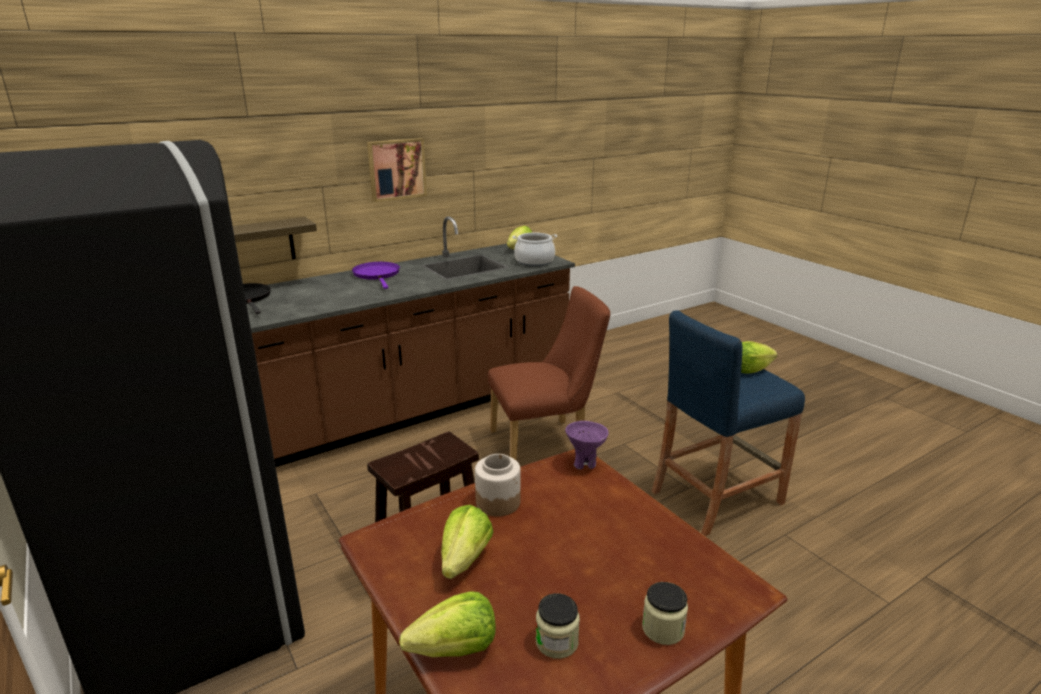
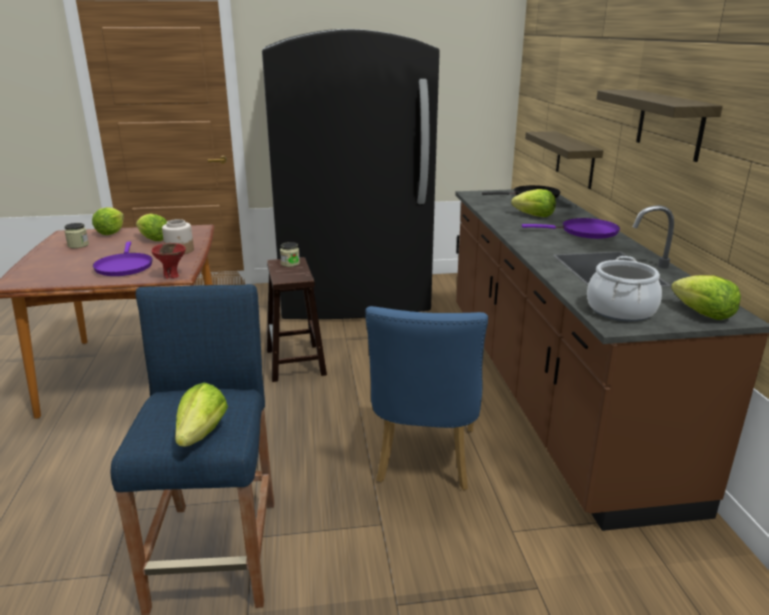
camera: 115 degrees right, 0 degrees up
(332, 292) = (534, 216): none -> lettuce
(396, 169) = (670, 124): picture -> shelf
(546, 443) = (424, 461): brown chair -> blue chair
(584, 464) = (172, 275): purple bowl -> red bowl
(595, 518) = (124, 267): none -> purple frying pan
(663, 629) = (39, 262): jar -> jar (290, 263)

